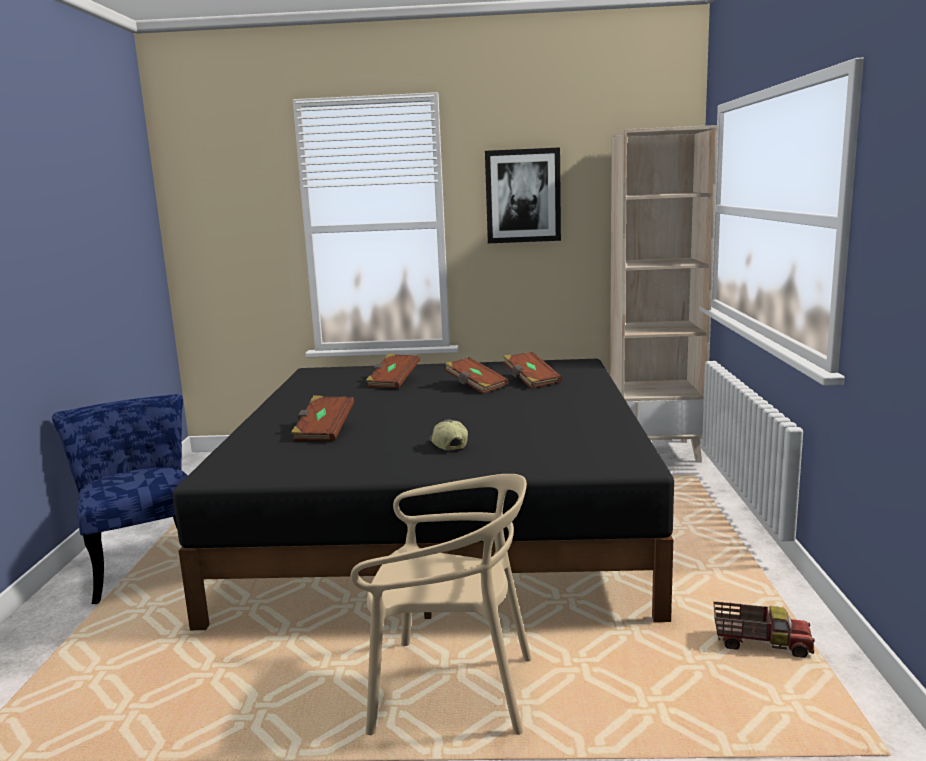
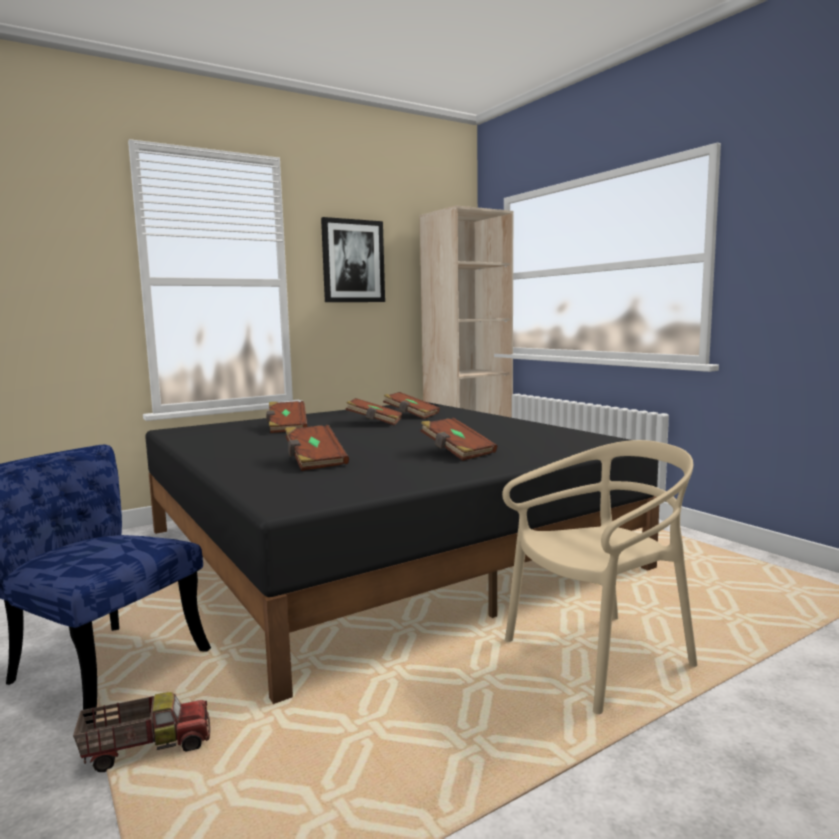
camera: 35 degrees left, 5 degrees down
(447, 444) = (457, 452): cap -> brown book
(760, 644) = (721, 564): toy truck -> toy truck (147, 748)

